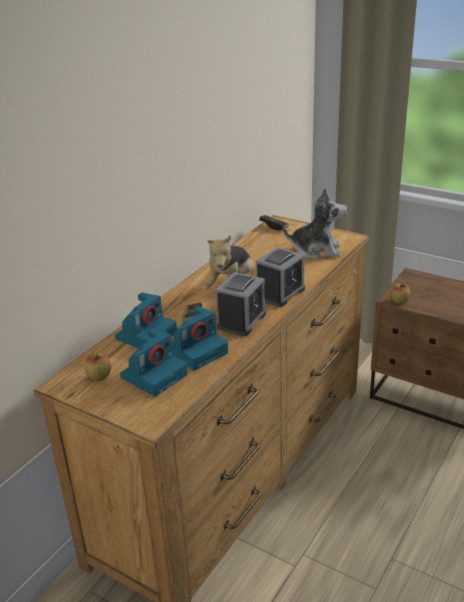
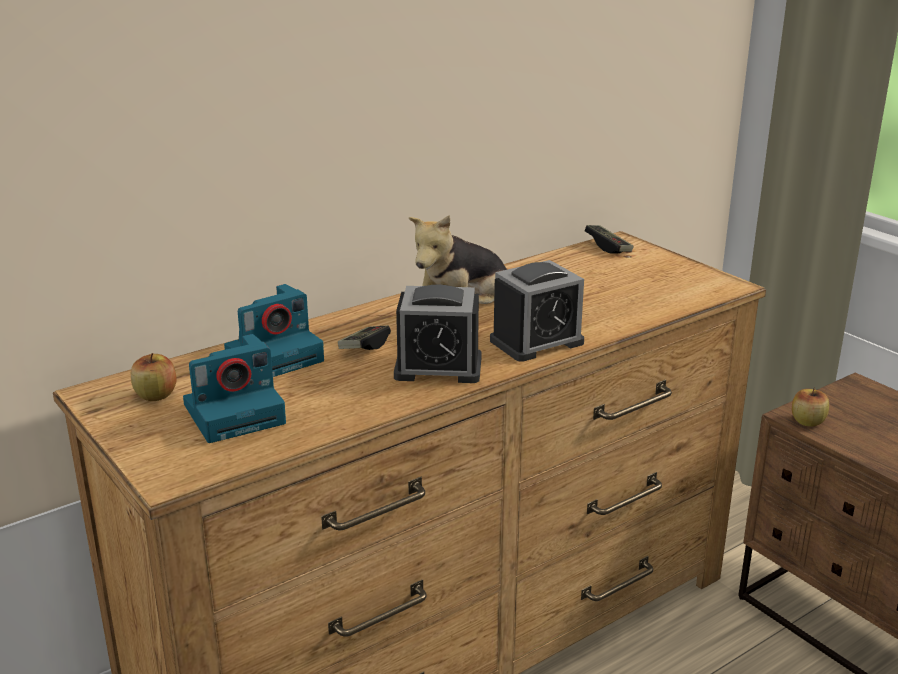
camera: 20 degrees right, 5 degrees down
(197, 350) = (331, 394): camera -> none
(241, 320) = (438, 367): alarm clock -> alarm clock turned 45 degrees clockwise
(316, 250) = (652, 292): plush toy -> none

